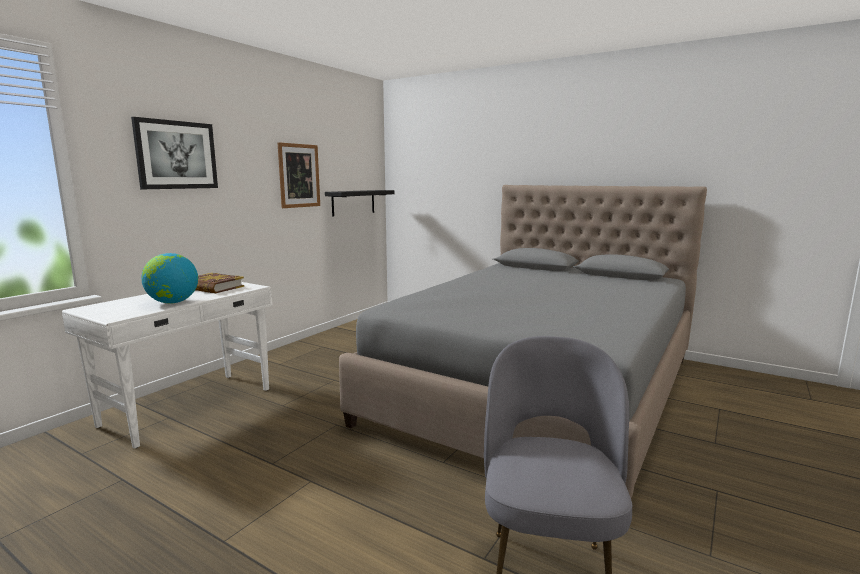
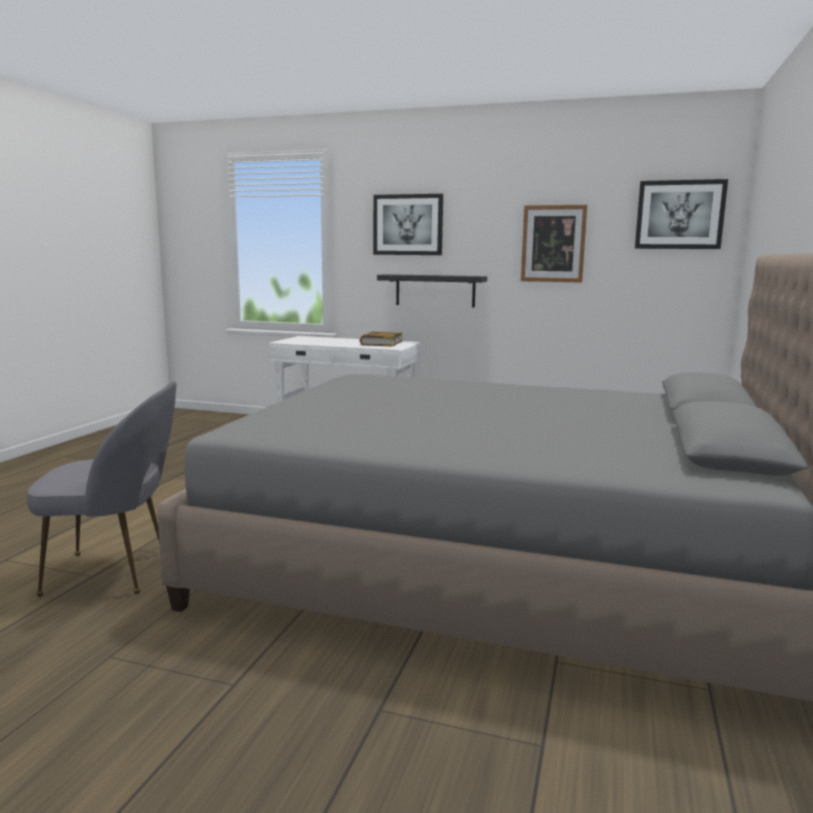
camera: 75 degrees right, 0 degrees up
(173, 302) = (326, 343): globe -> none
(353, 202) = (653, 282): black shelf -> black shelf (435, 290)
(360, 156) = (679, 215): none -> picture

